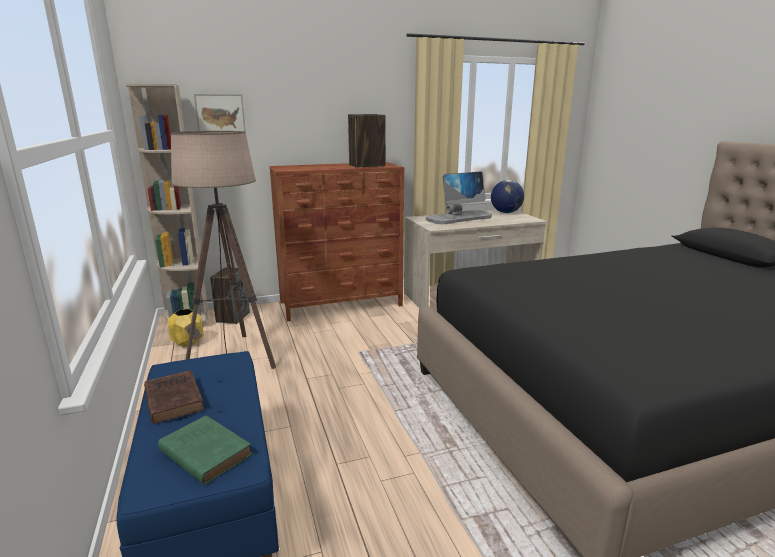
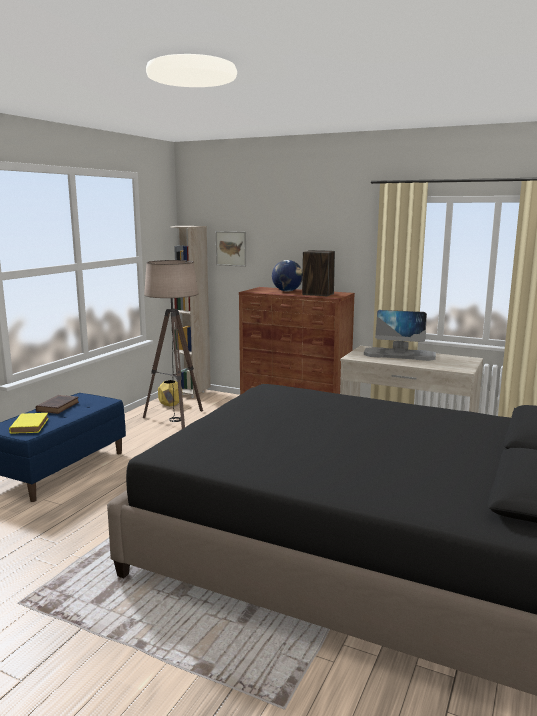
camera: 45 degrees right, 5 degrees down
(204, 452) = (30, 425): green book -> yellow book
(233, 317) = (216, 398): speaker -> none
(506, 212) = (462, 359): globe -> globe (287, 291)

